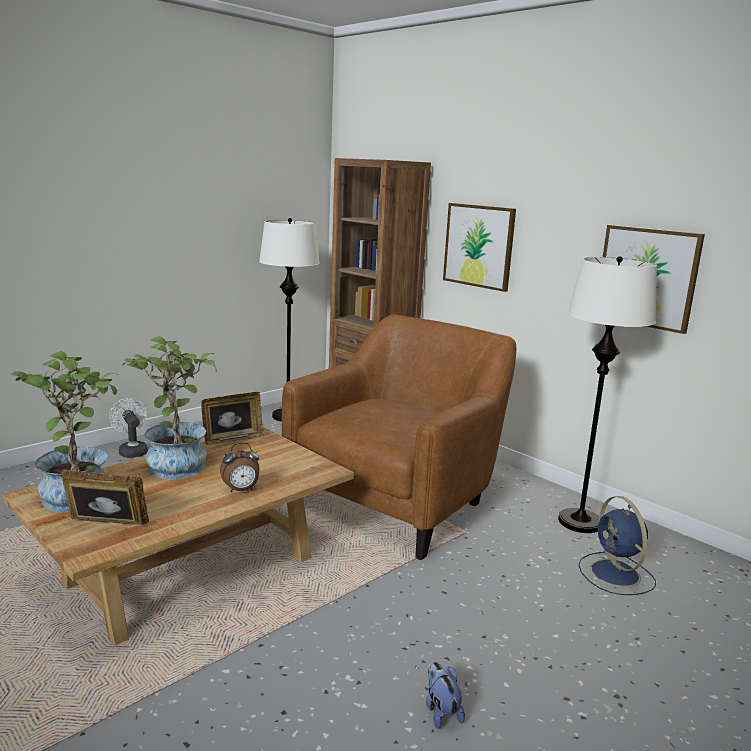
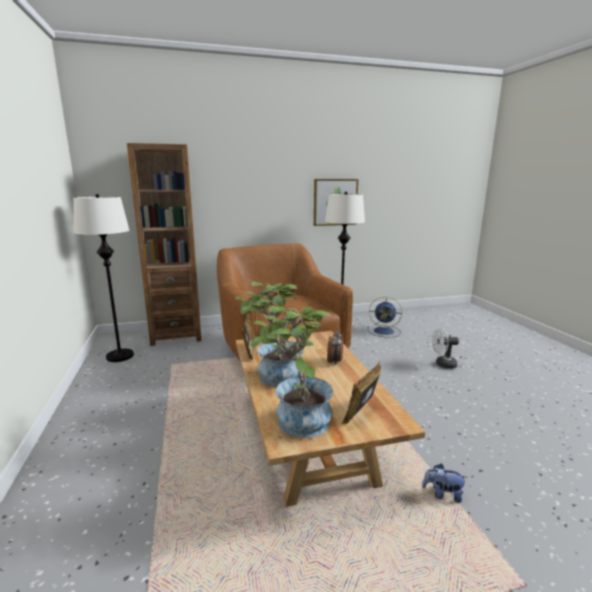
camera: 60 degrees left, 0 degrees up
(131, 451) = (73, 437): white fan -> white fan (442, 364)
(441, 711) = (464, 393): plush toy -> plush toy (442, 494)
(479, 246) = (234, 199): picture -> none

